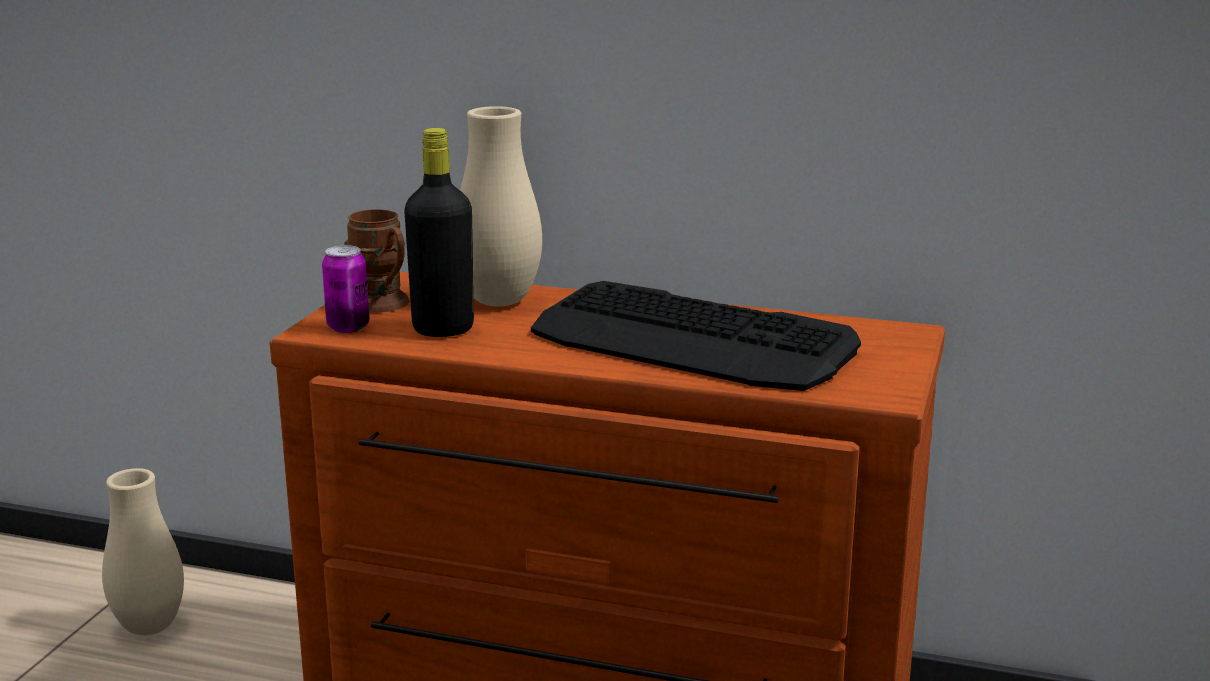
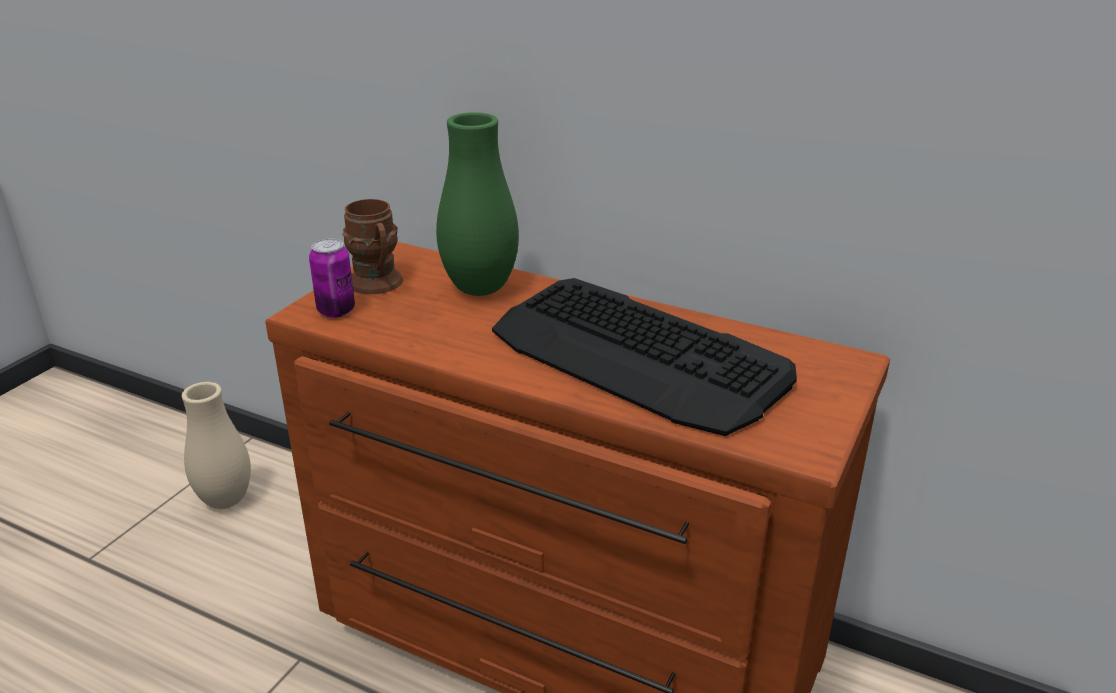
camera: 10 degrees right, 10 degrees up
(443, 329) = (417, 320): black bottle -> none
(499, 301) = (480, 289): beige vase -> green vase

